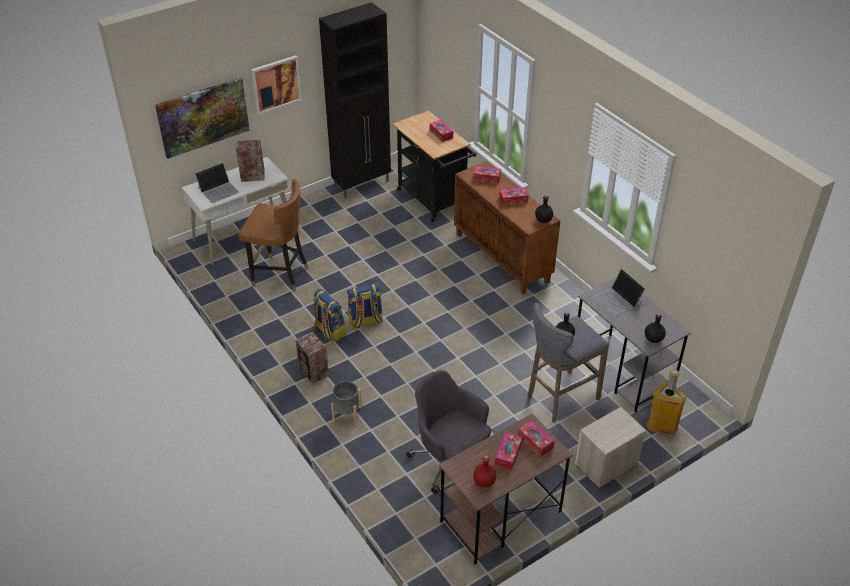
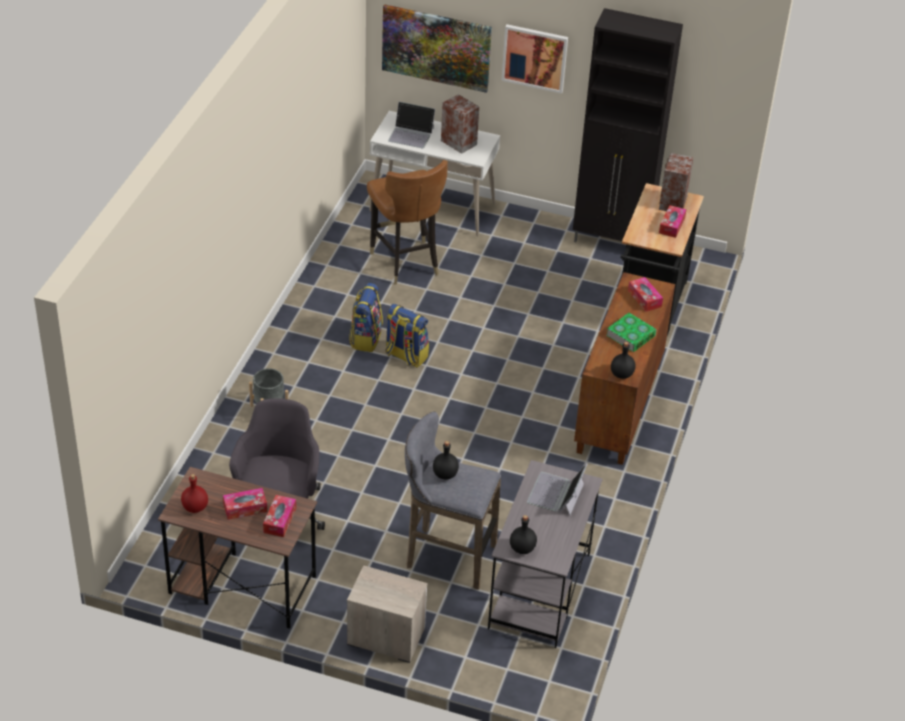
camera: 50 degrees right, 0 degrees up
(314, 372) = (300, 358): speaker -> speaker (672, 203)
(513, 199) = (630, 335): tissue box -> book
(662, 426) = (488, 660): trash can -> none

